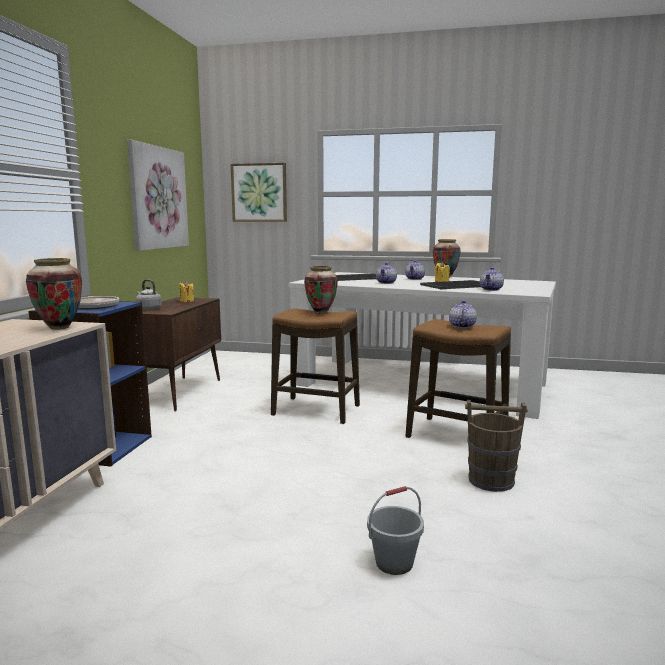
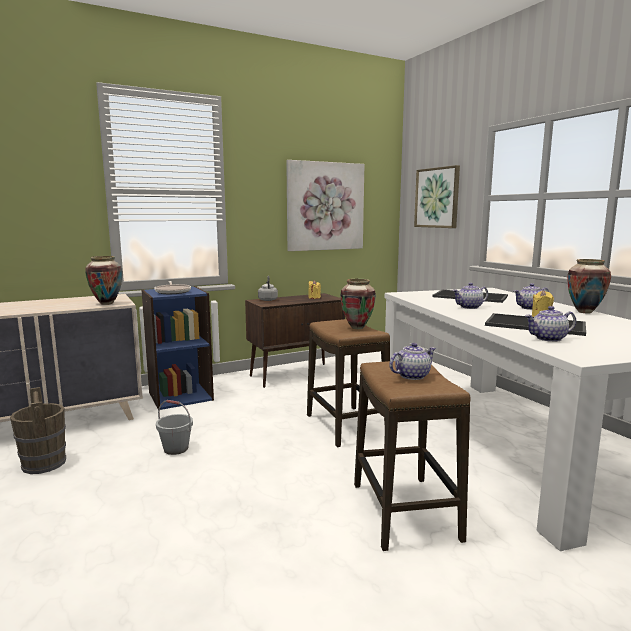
camera: 50 degrees right, 0 degrees up
(394, 562) = (100, 571): grey bucket -> grey bucket (176, 449)
(490, 480) = (319, 572): brown bucket -> brown bucket (44, 463)

